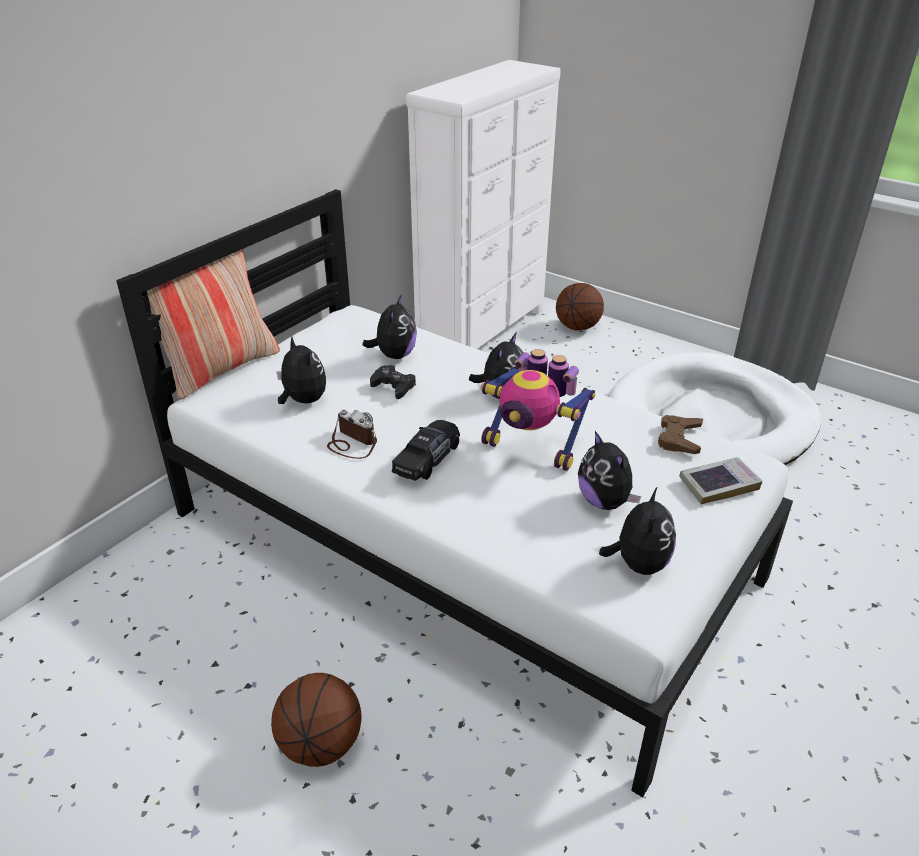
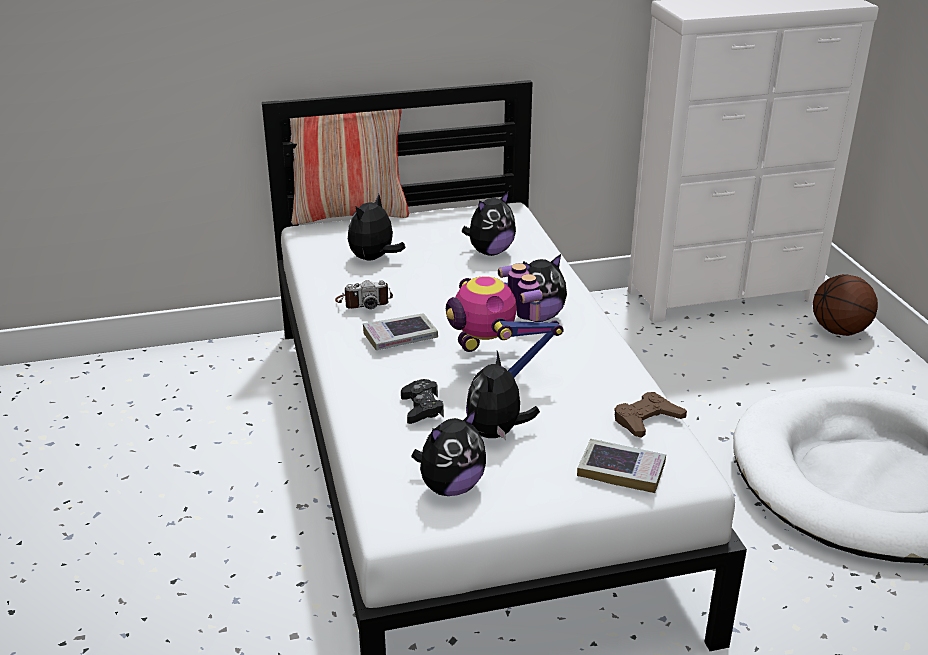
camera: 40 degrees right, 5 degrees down
(303, 401) = (374, 259): plush toy -> plush toy turned 150 degrees counterclockwise
(320, 743) = (196, 535): basketball -> none
(352, 443) = (364, 302): camera -> camera turned 90 degrees clockwise
(393, 386) = (454, 275): black game controller -> black game controller (422, 408)
(427, 459) = (400, 337): black toy car -> book

